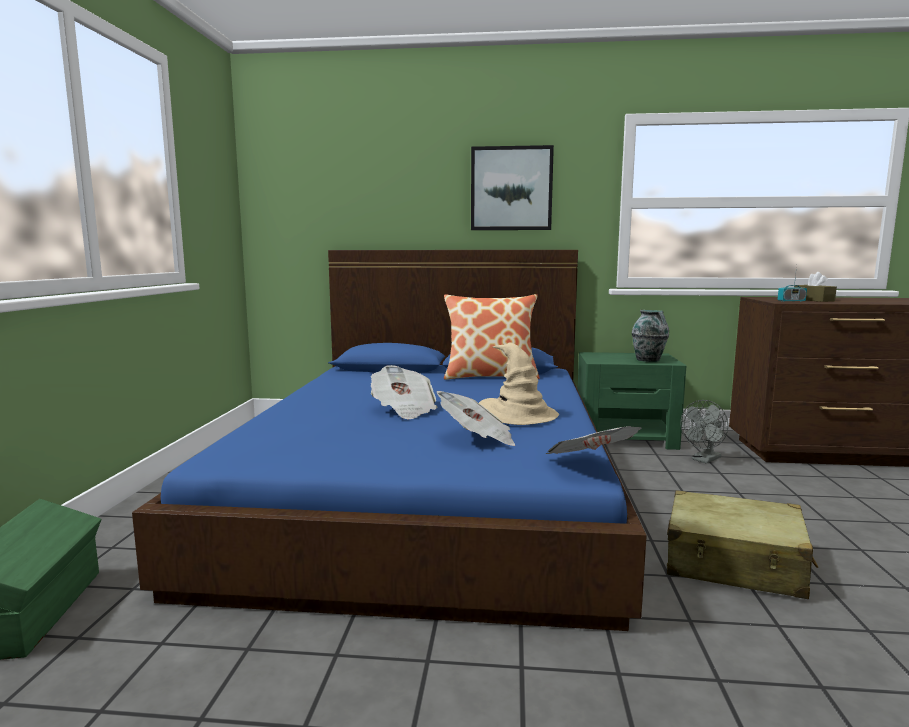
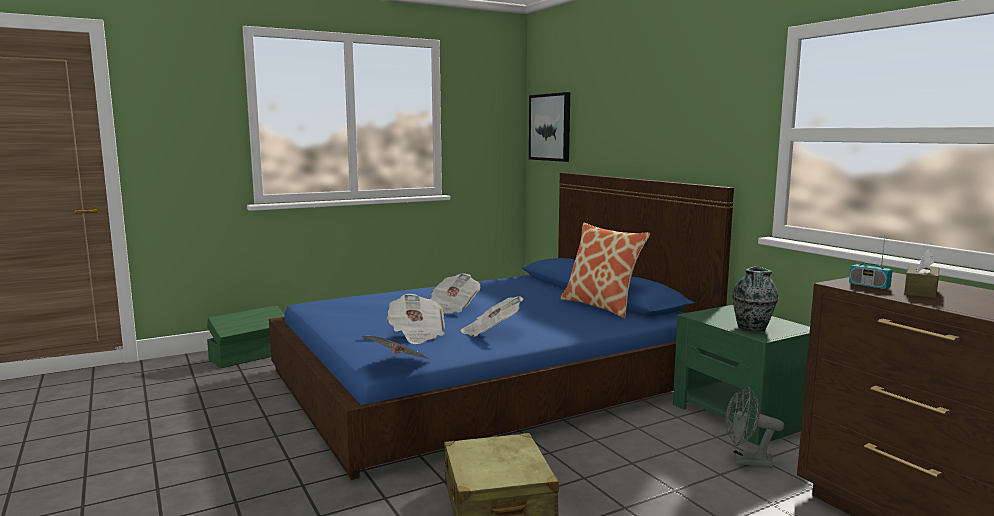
camera: 55 degrees right, 0 degrees up
(511, 189) = (684, 118): picture -> picture (550, 127)
(517, 415) = (491, 332): beige hat -> newspaper

